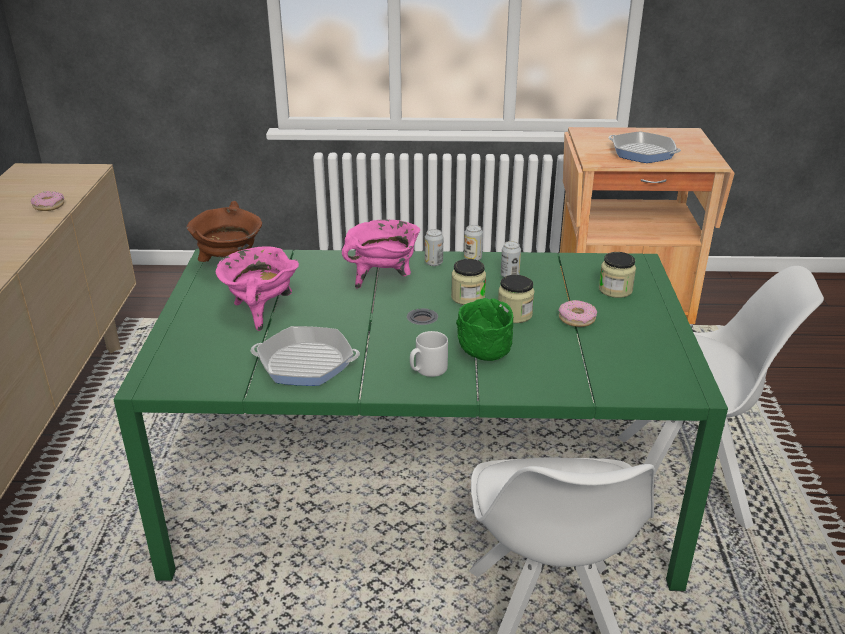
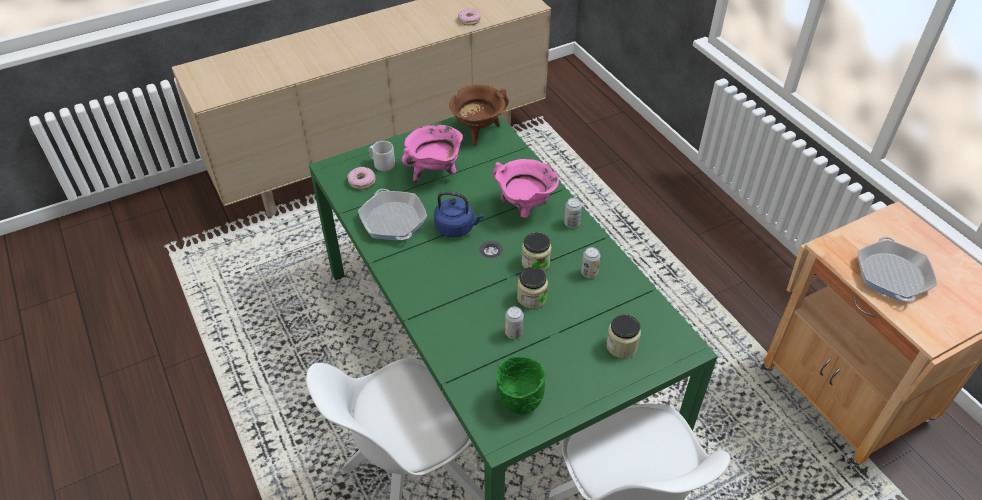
camera: 60 degrees right, 15 degrees up
(367, 325) = (457, 228): none -> blue kettle
(427, 369) = (425, 280): grey mug -> grey mug (382, 164)
(472, 258) = (598, 241): can -> can (513, 333)
(484, 353) = (465, 301): green bowl -> green bowl (520, 399)
(577, 319) = (554, 336): donut -> donut (362, 181)

